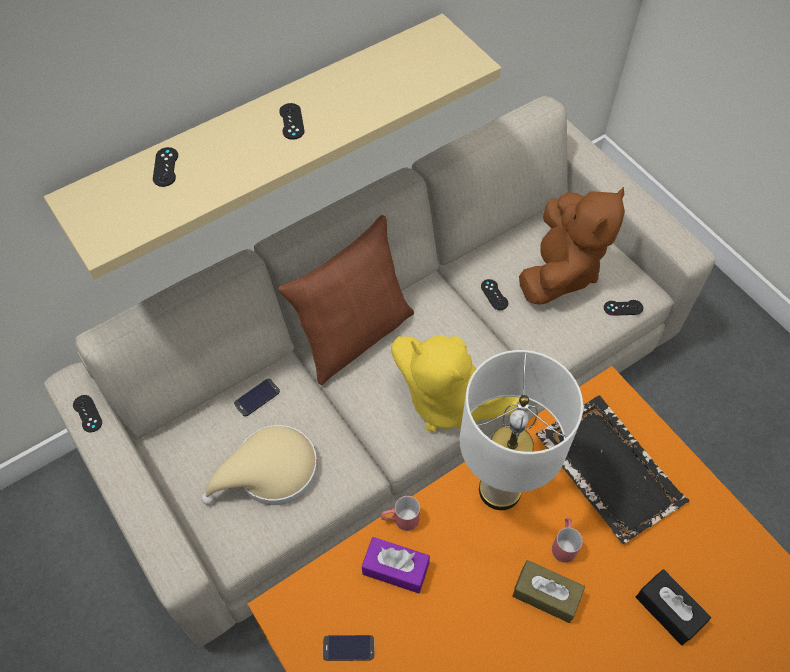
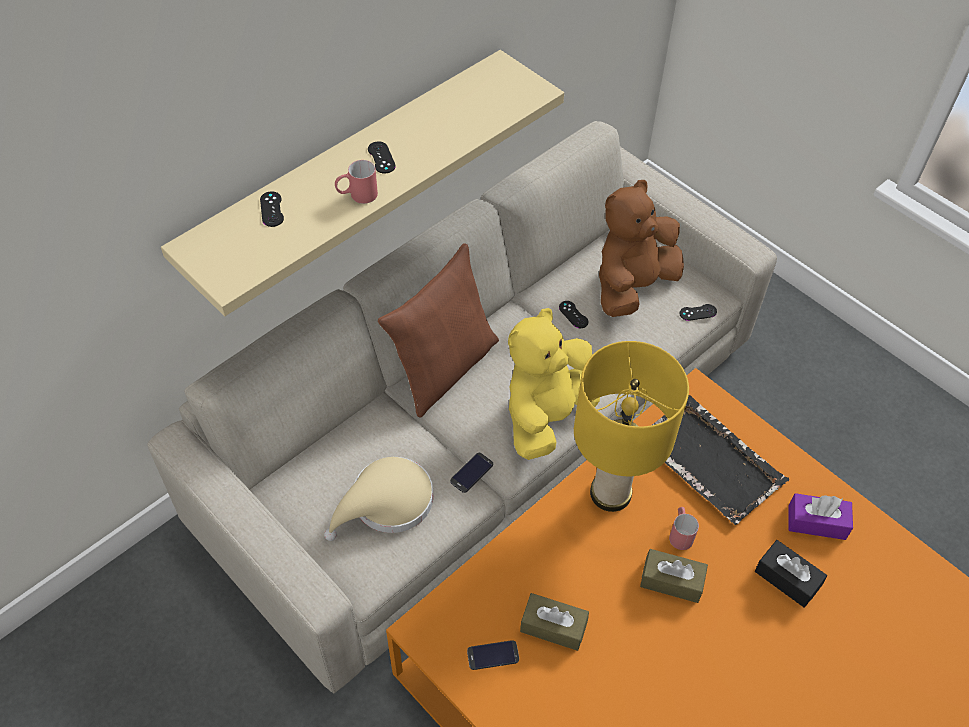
camera: 10 degrees left, 5 degrees down
(87, 413) = (199, 466): black game controller -> none
(257, 397) = (359, 437): phone -> phone (471, 472)
(395, 569) = (524, 578): purple tissue box -> purple tissue box (816, 522)
(400, 519) = (520, 533): red mug -> red mug (357, 195)
(415, 626) = (553, 627): none -> brown tissue box
(447, 399) = (546, 415): yellow plush toy -> yellow plush toy turned 105 degrees clockwise
(500, 489) = (611, 493): white table lamp -> yellow table lamp
(560, 271) = (632, 286): brown plush toy -> brown plush toy turned 150 degrees counterclockwise

